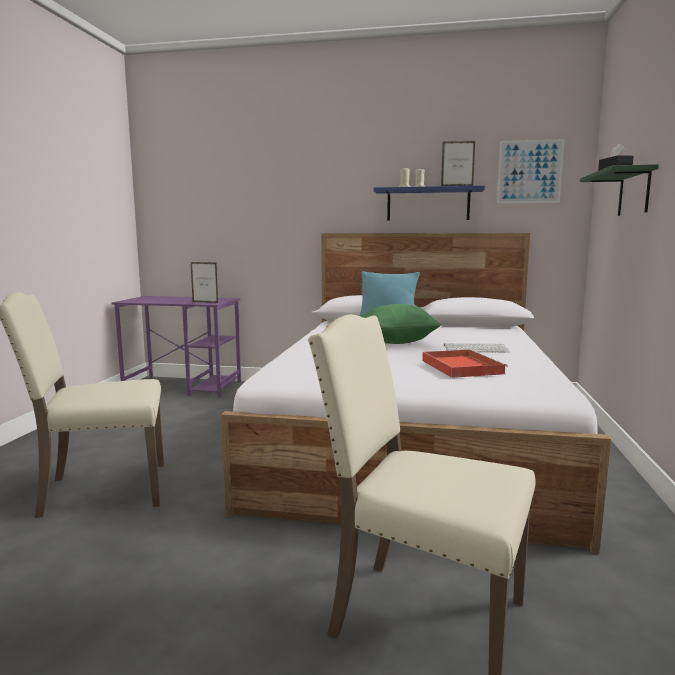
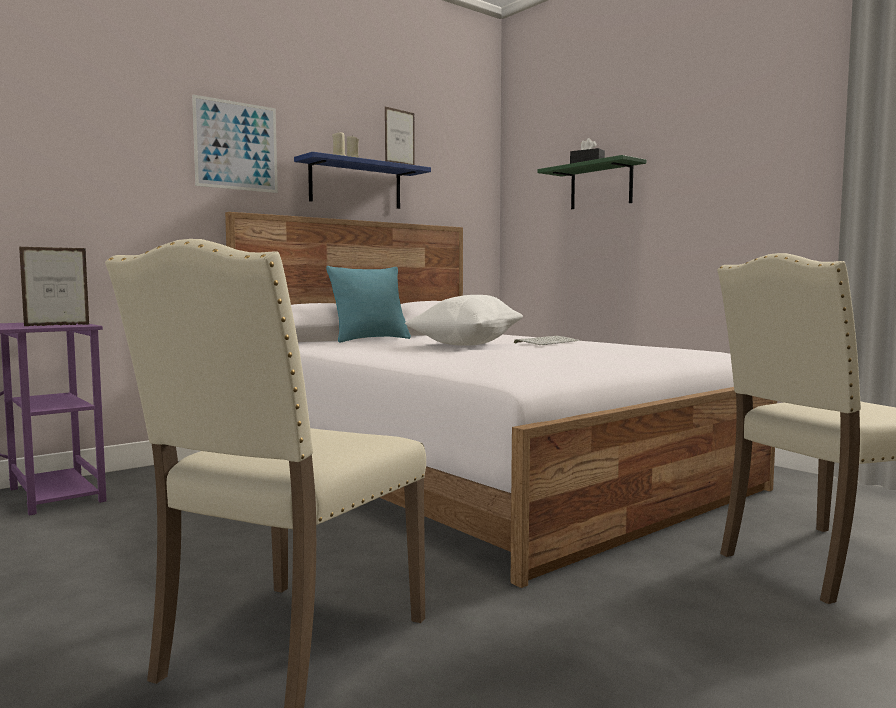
camera: 50 degrees left, 5 degrees down
(395, 342) = (466, 345): green pillow -> white pillow
(460, 366) = (606, 349): red tray -> none
(529, 171) = (451, 159): picture -> picture (236, 146)

